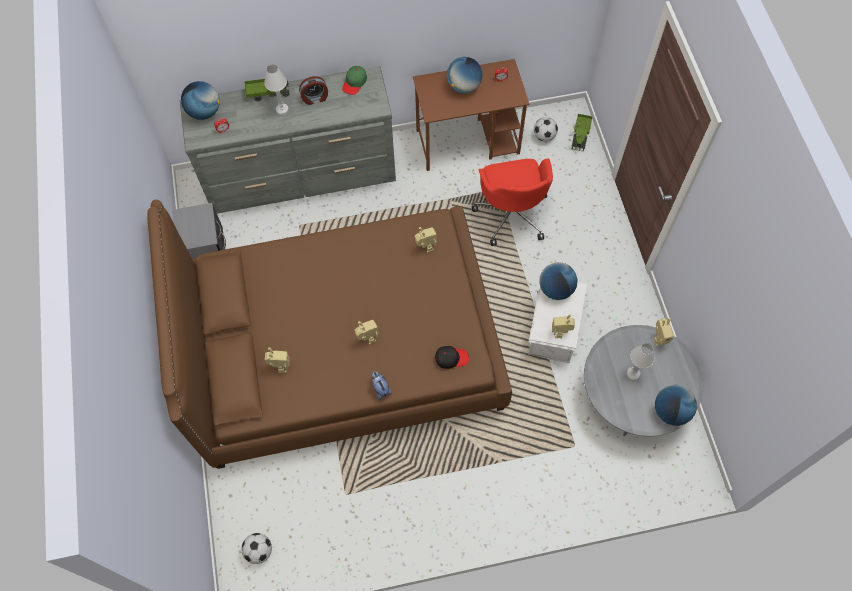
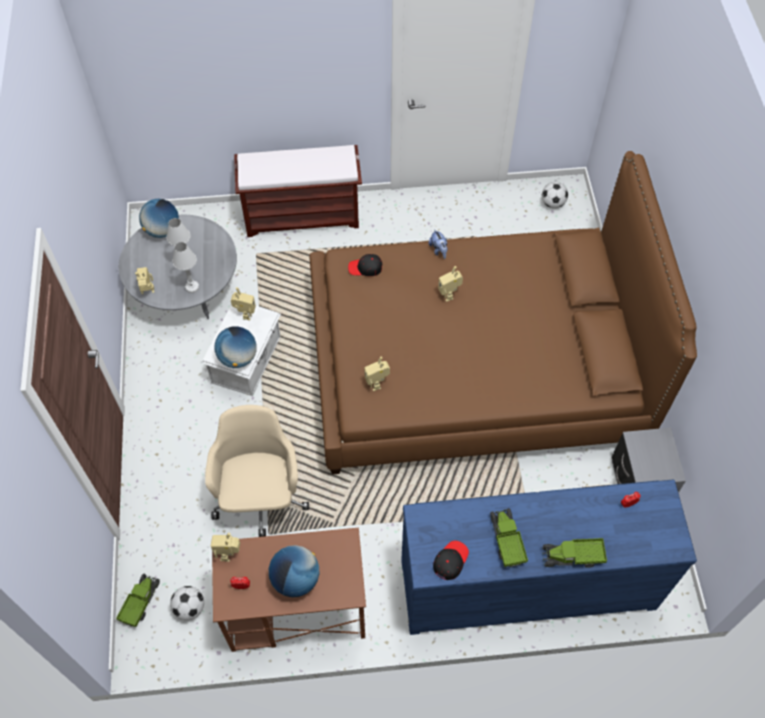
camera: 175 degrees left, 5 degrees down
(204, 112) = (658, 535): globe -> none
(280, 366) = (539, 278): toy robot -> toy robot (229, 554)
(282, 109) = (551, 527): white table lamp -> white table lamp (192, 287)
(302, 175) = (526, 583): grey dresser -> blue dresser
(315, 98) = (506, 541): alarm clock -> toy truck
(354, 83) = (450, 561): green cap -> black cap
(511, 214) = (261, 497): red office chair -> beige office chair
(536, 501) = (303, 216): none -> brown bench

